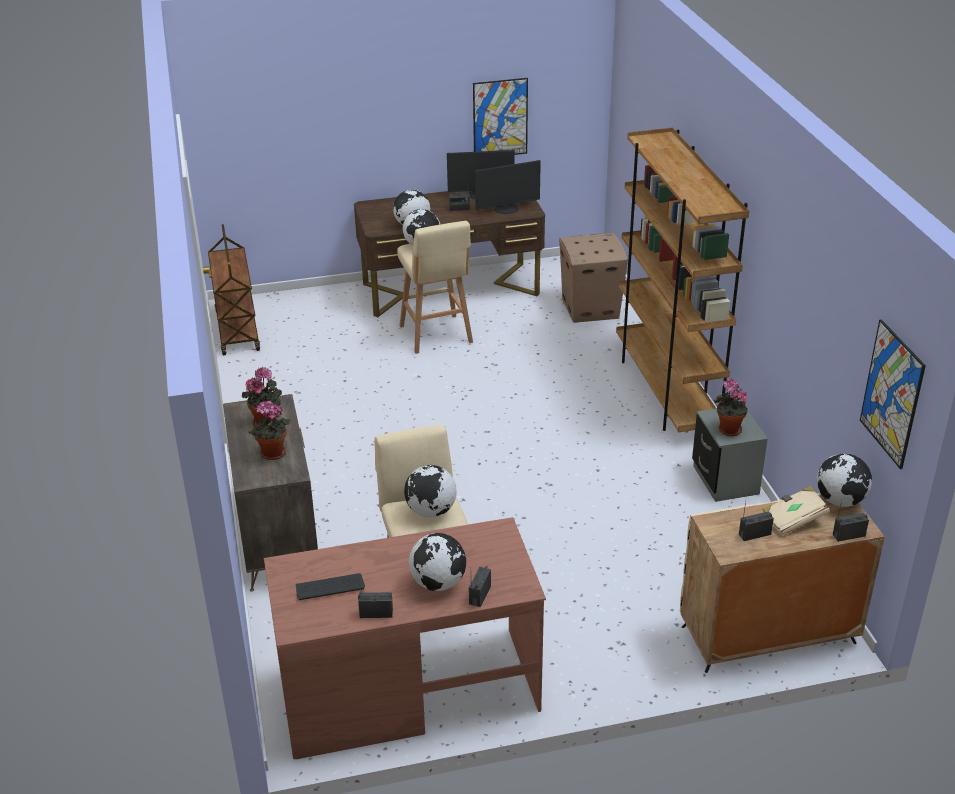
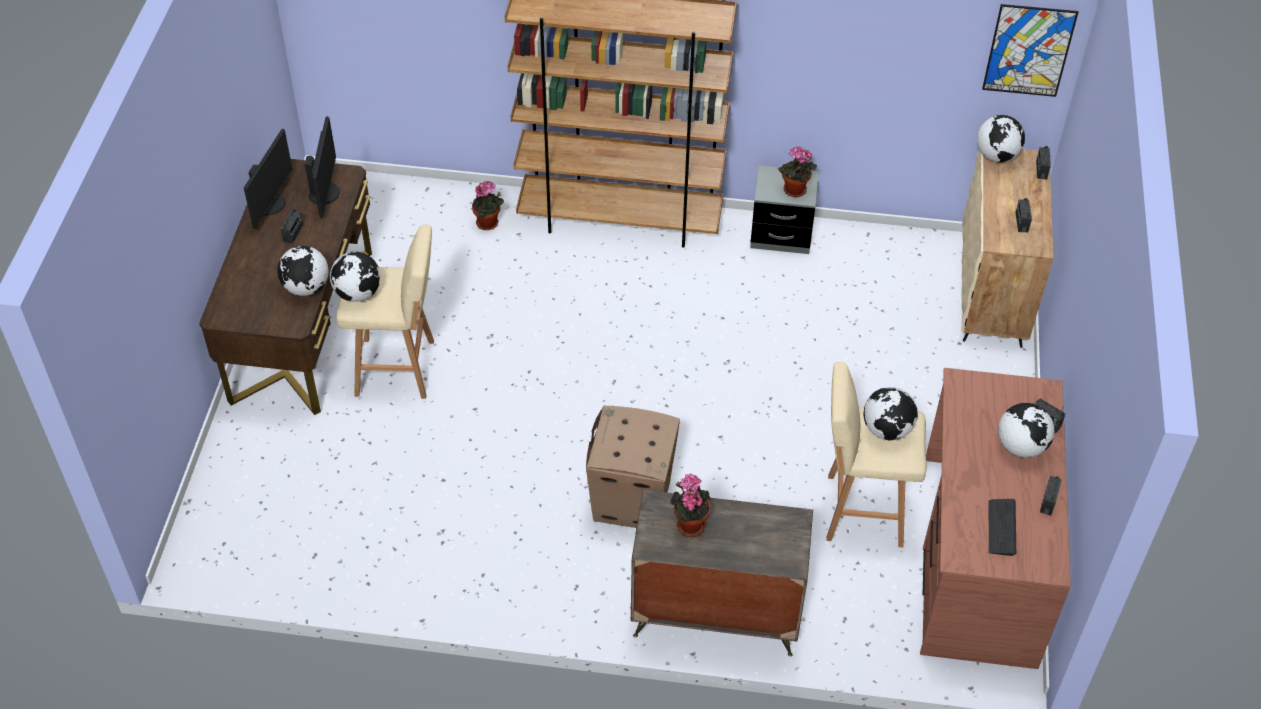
camera: 70 degrees left, 15 degrees up
(237, 330) = (256, 564): brown cart -> none
(272, 455) = (754, 531): potted plant -> potted plant (489, 224)
(500, 118) = (238, 108): picture -> none
(589, 309) = (428, 221): cardboard box -> cardboard box (631, 501)
(793, 519) = (1010, 192): beige book -> none

